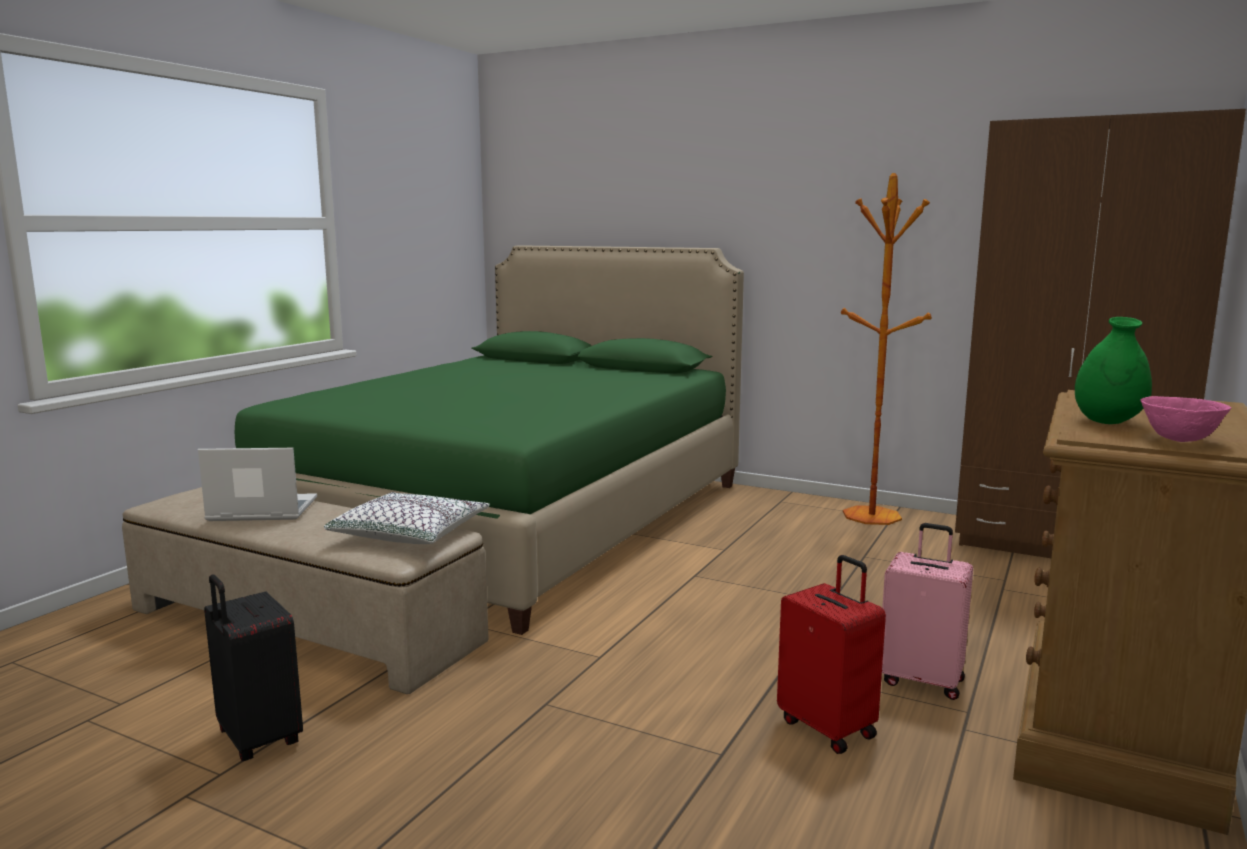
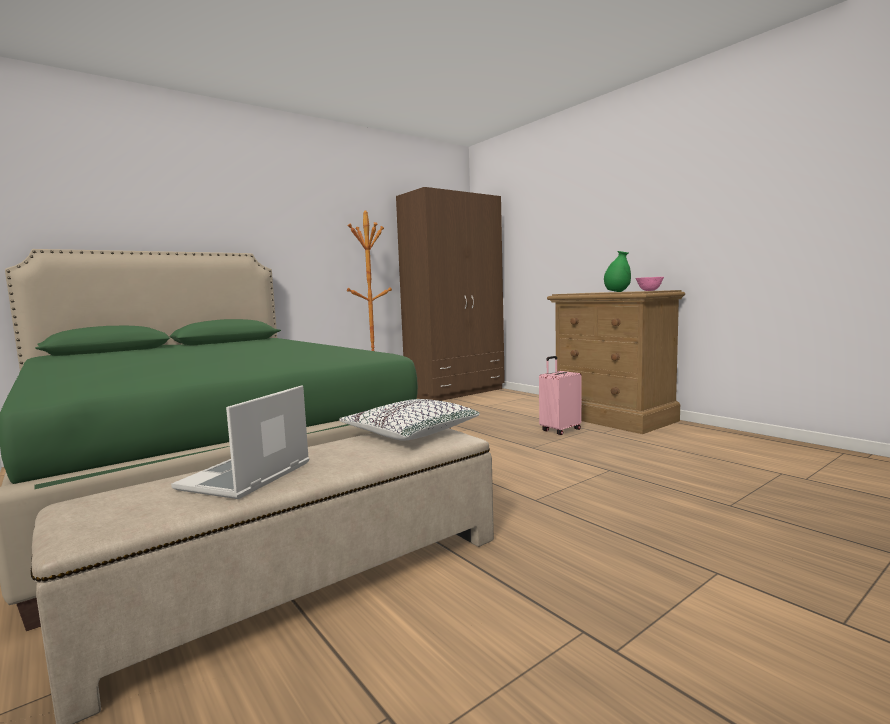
camera: 65 degrees left, 5 degrees down
(257, 739) = (529, 611): black suitcase -> none
(828, 727) = (593, 449): red suitcase -> none

